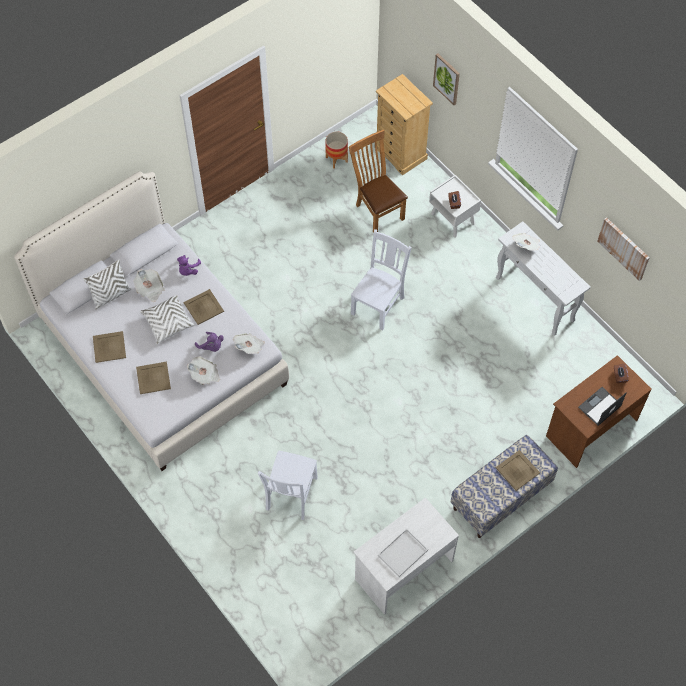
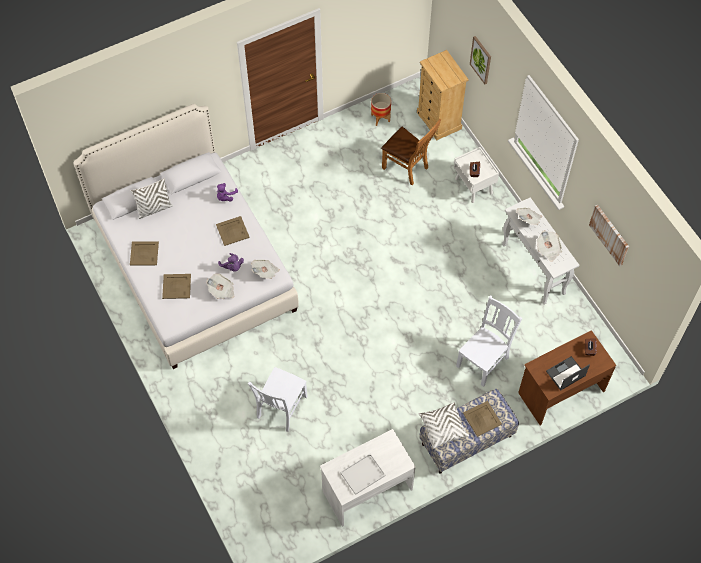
camera: 10 degrees right, 0 degrees up
(150, 289) = (189, 208): newspaper -> newspaper (548, 249)
(167, 322) = (198, 240): white pillow -> white pillow (442, 428)
(377, 210) = (408, 168): brown chair -> brown chair turned 150 degrees clockwise
(379, 304) = (392, 252): white chair -> white chair (483, 360)

